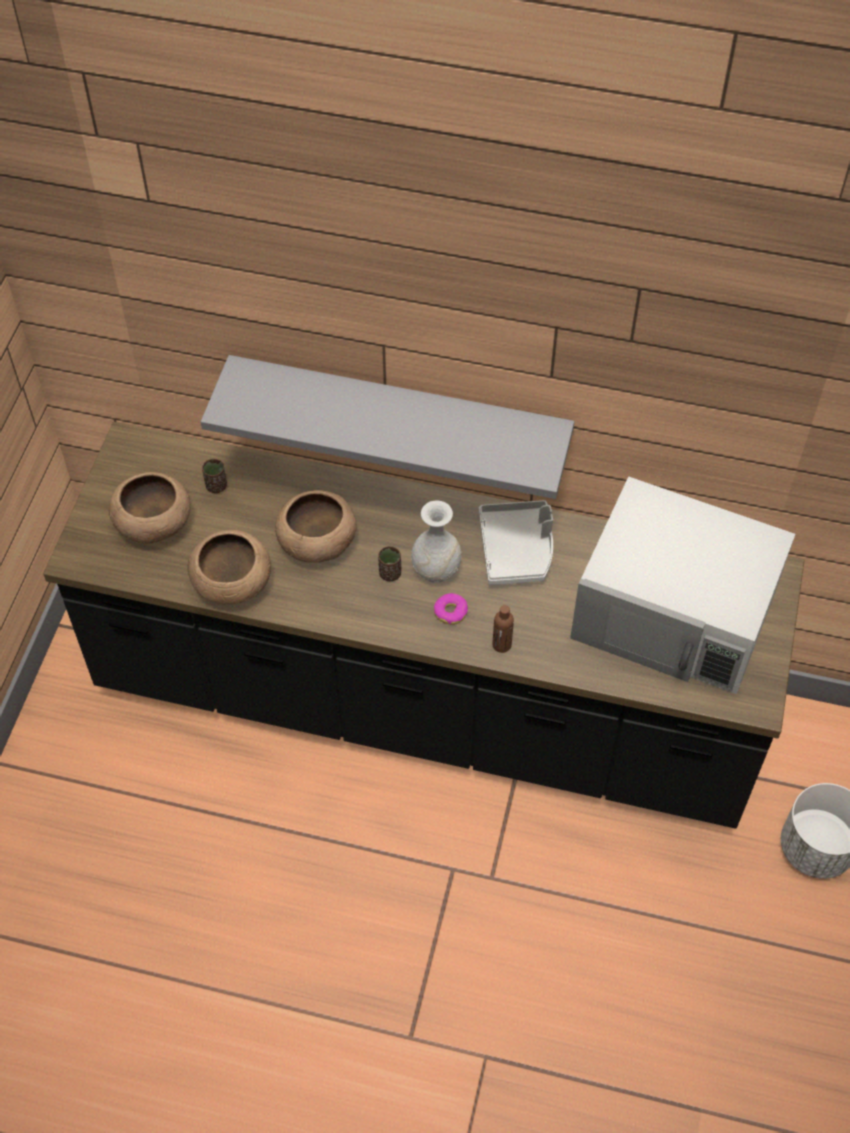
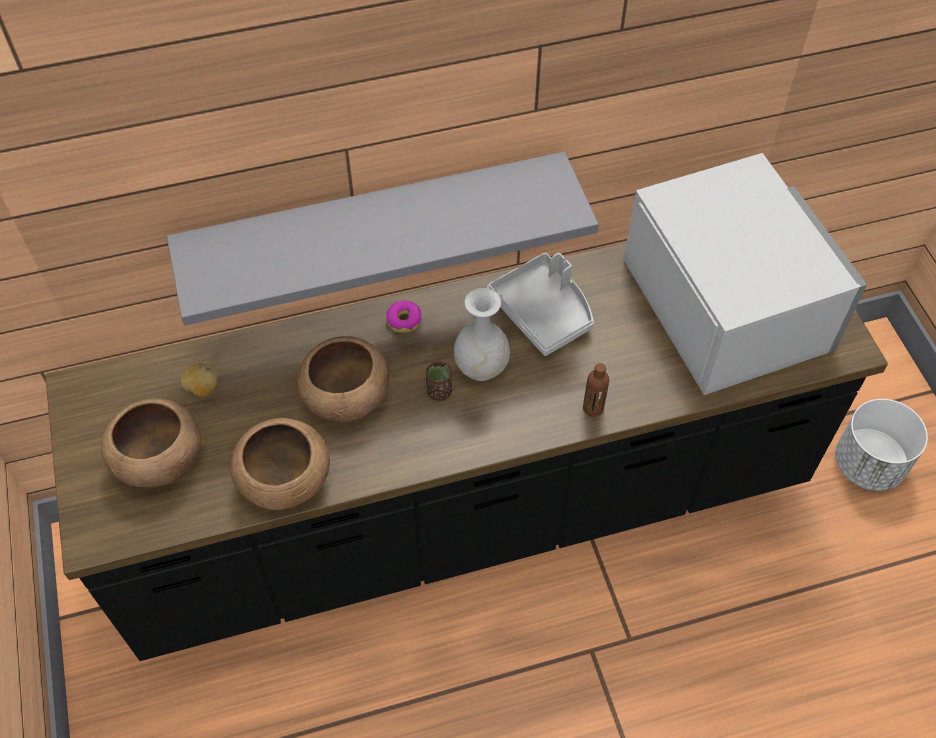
camera: 30 degrees left, 0 degrees up
(216, 486) = (203, 388): brown cup -> potato
(451, 612) = (523, 400): donut -> donut (404, 320)
(675, 614) = (724, 302): white microwave -> white microwave turned 105 degrees counterclockwise

